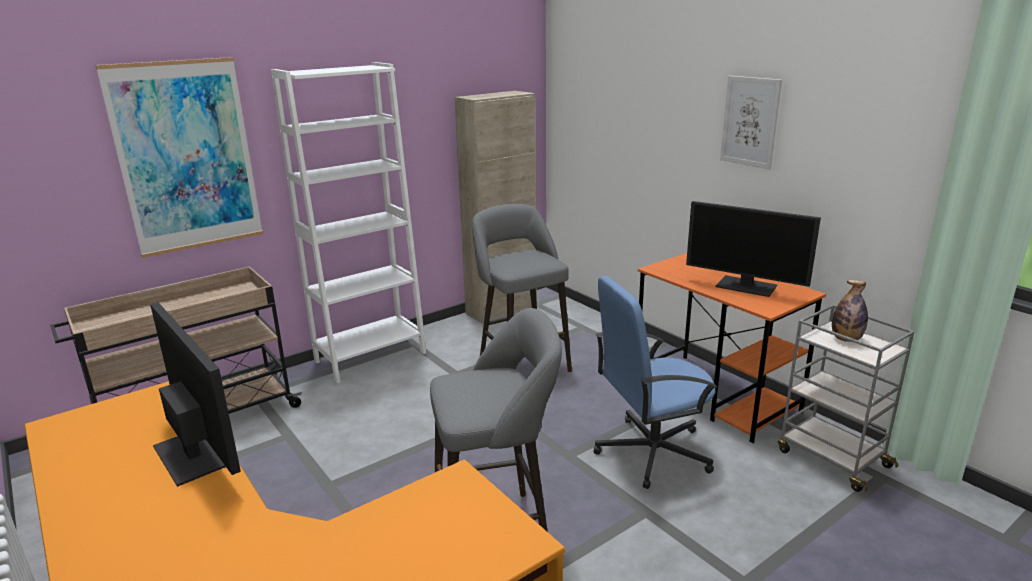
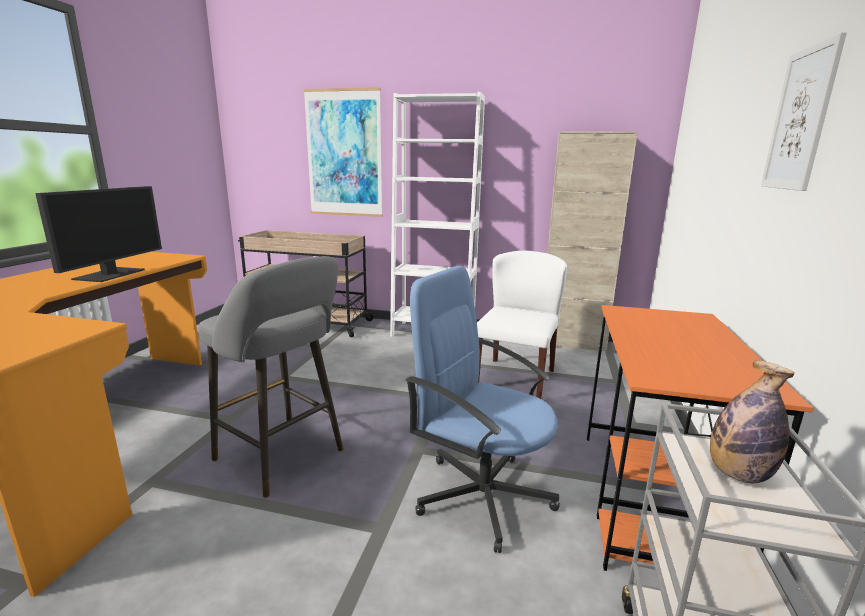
camera: 50 degrees right, 5 degrees down
(522, 363) = (515, 379): grey stool -> white chair
(746, 286) = (690, 354): monitor -> none

